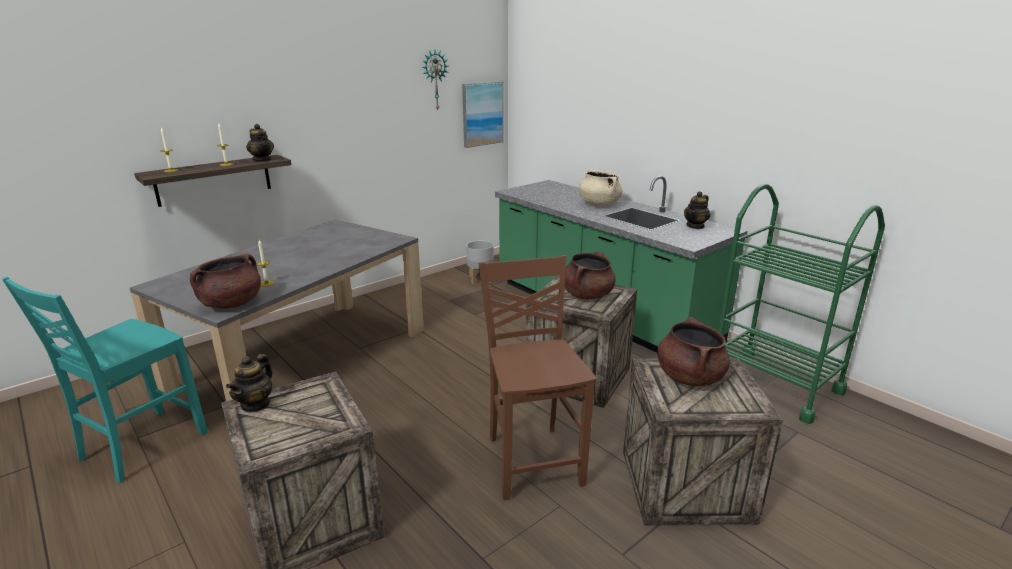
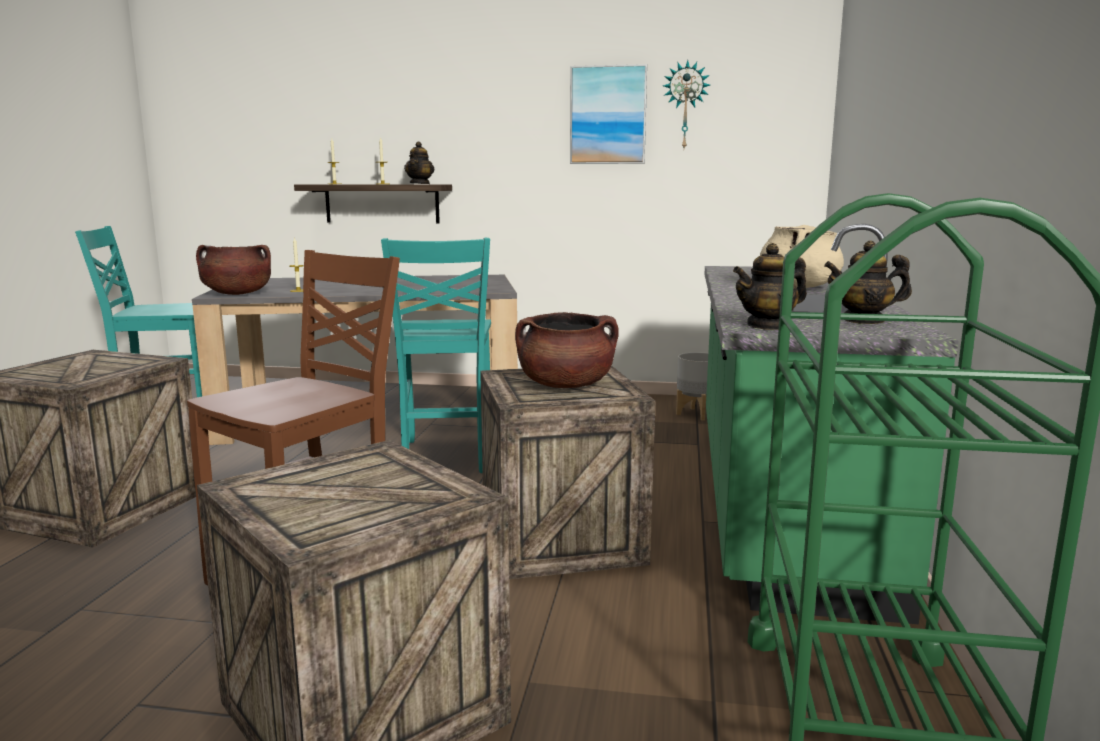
camera: 50 degrees right, 10 degrees down
(255, 404) = (96, 355): teapot -> teapot (768, 326)
(426, 364) = (446, 457): none -> turquoise chair
(482, 114) = (772, 162): picture -> picture (608, 115)
(689, 377) = (372, 478): brown cooking pot -> none

